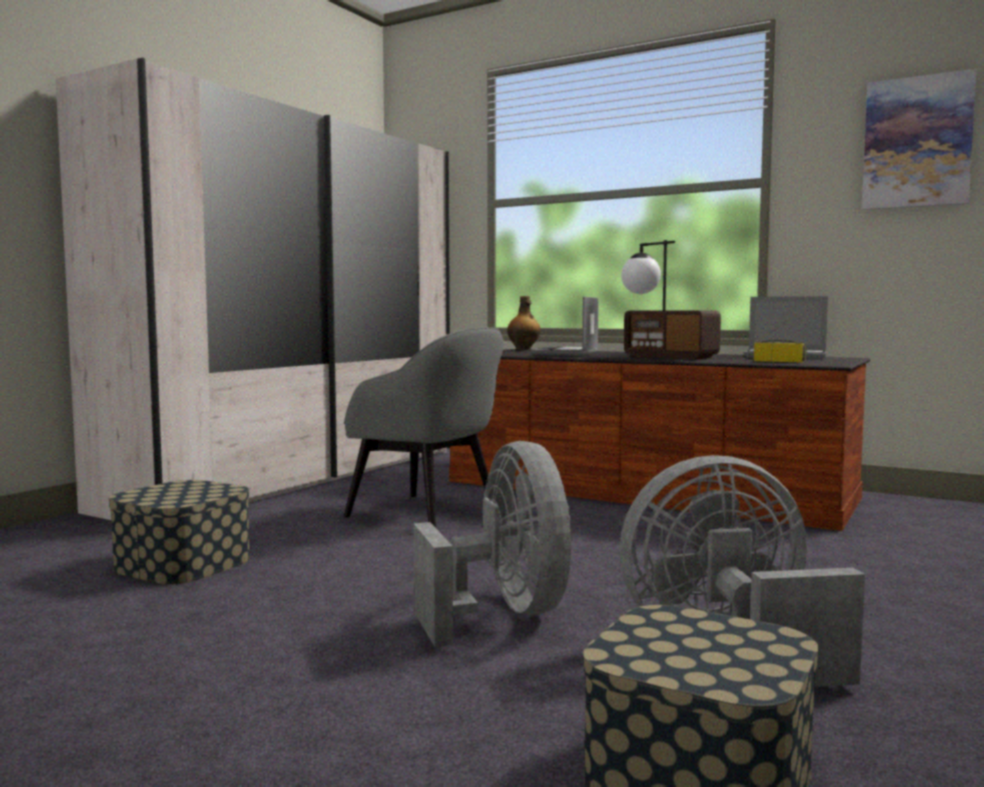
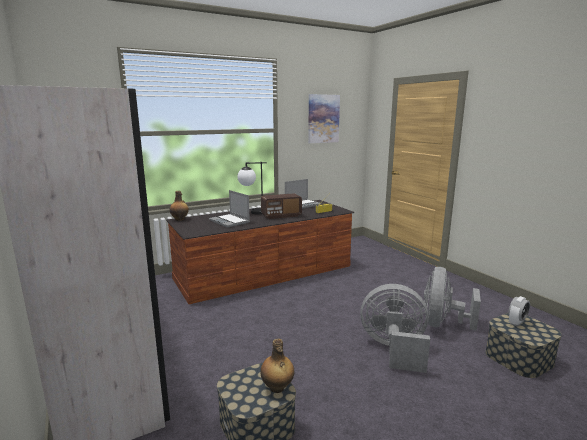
camera: 60 degrees left, 10 degrees up
(185, 499) = (277, 388): none -> bottle
(425, 513) = (242, 327): grey armchair -> none
(719, 636) = (516, 322): none -> alarm clock

